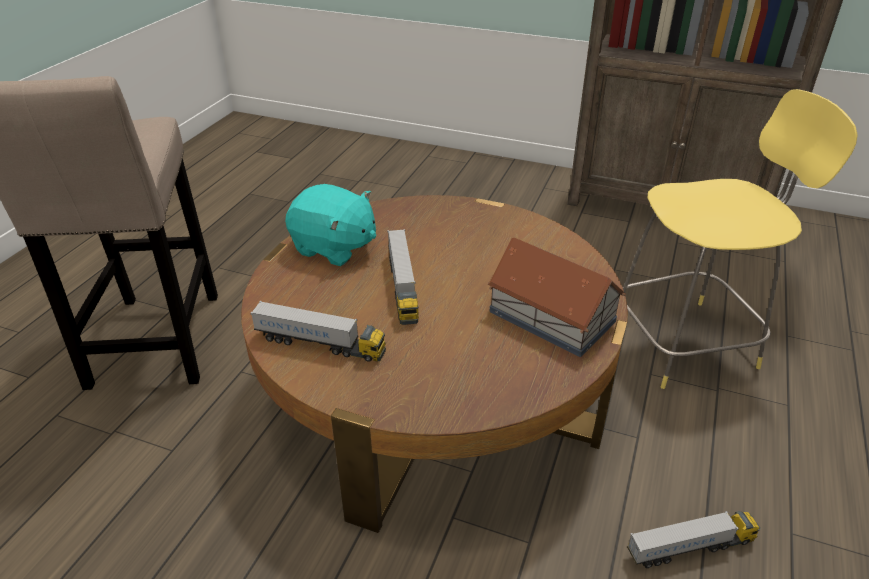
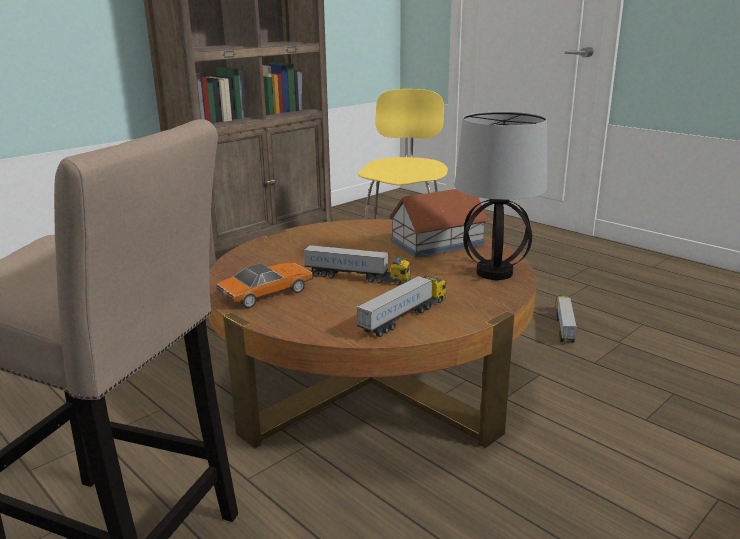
camera: 65 degrees left, 15 degrees down
(334, 248) = (266, 293): turquoise plush toy -> toy car
(486, 386) = (495, 272): none -> table lamp

